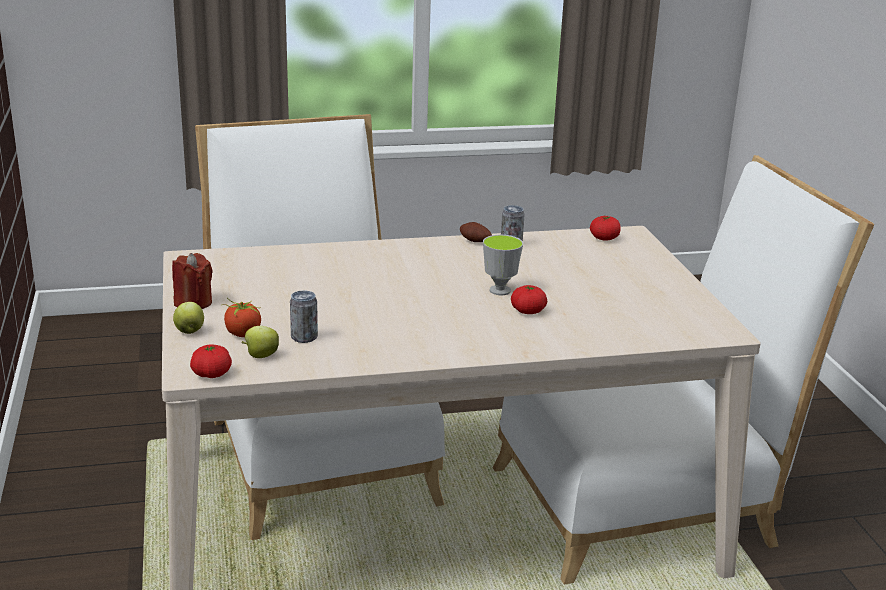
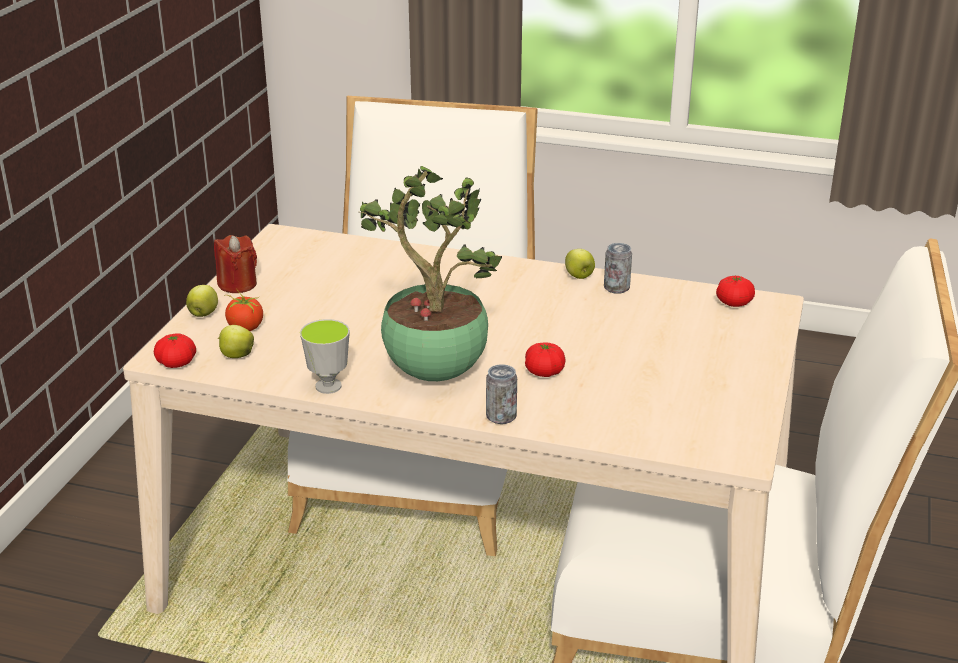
camera: 30 degrees right, 5 degrees up
(304, 337) = (294, 346): can -> can (501, 416)
(443, 331) = (432, 373): none -> potted plant
(474, 242) = (579, 276): potato -> apple
(500, 290) = (542, 340): cup -> cup (328, 386)

